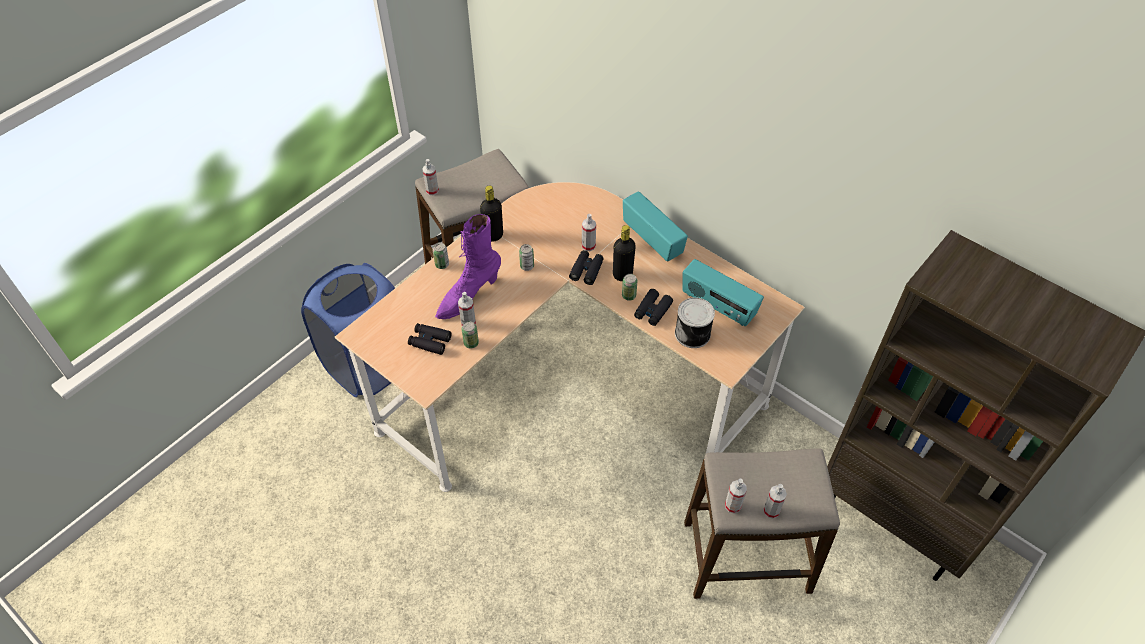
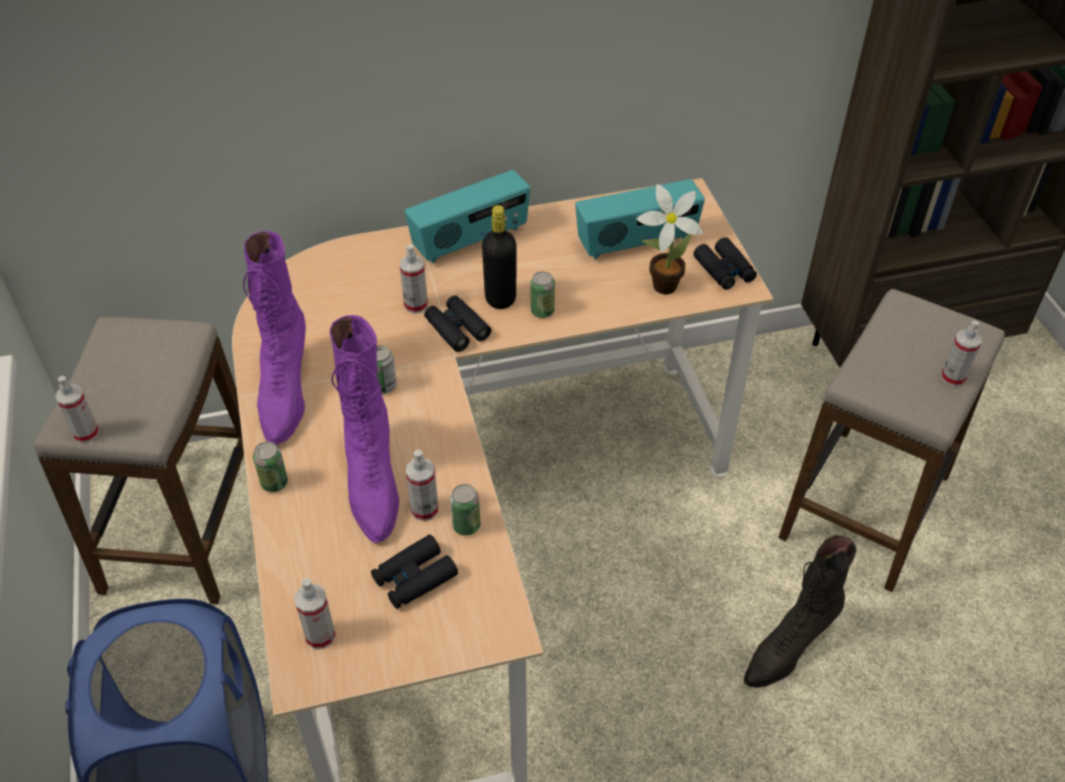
camera: 55 degrees left, 5 degrees down
(493, 235) = (284, 393): black bottle -> purple boot
(614, 562) = (788, 648): none -> black boot
(652, 311) = (589, 303): black binoculars -> black binoculars (724, 270)
(653, 239) = (471, 241): radio -> radio turned 150 degrees clockwise
(693, 333) = (660, 286): can -> potted plant
(733, 506) = (927, 406): spray bottle -> spray bottle (320, 635)

